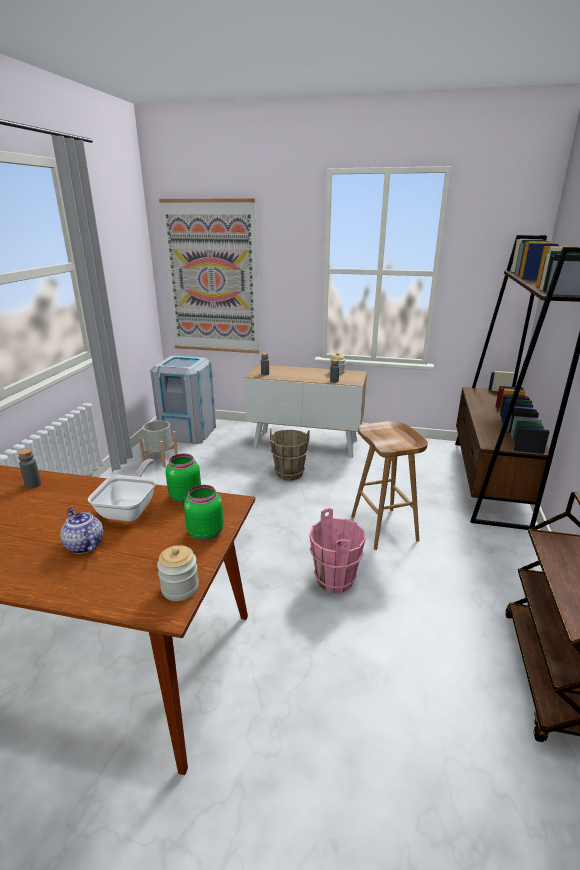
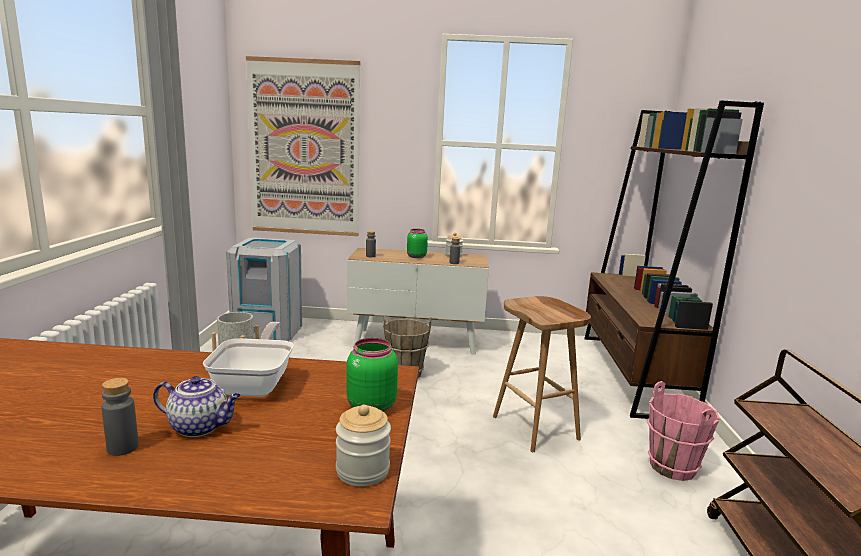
camera: 10 degrees left, 10 degrees down
(33, 484) = (102, 361): grey bottle -> grey bottle (123, 448)
(84, 545) = (200, 427): teapot -> teapot turned 150 degrees clockwise
(184, 497) = (326, 369): green jar -> green jar (416, 256)
(335, 579) = (495, 489): pink bucket -> pink bucket (673, 467)

